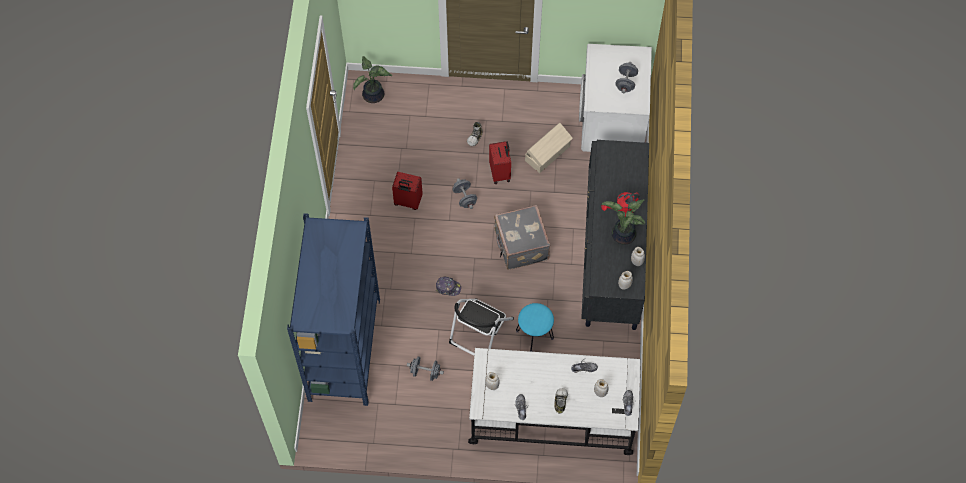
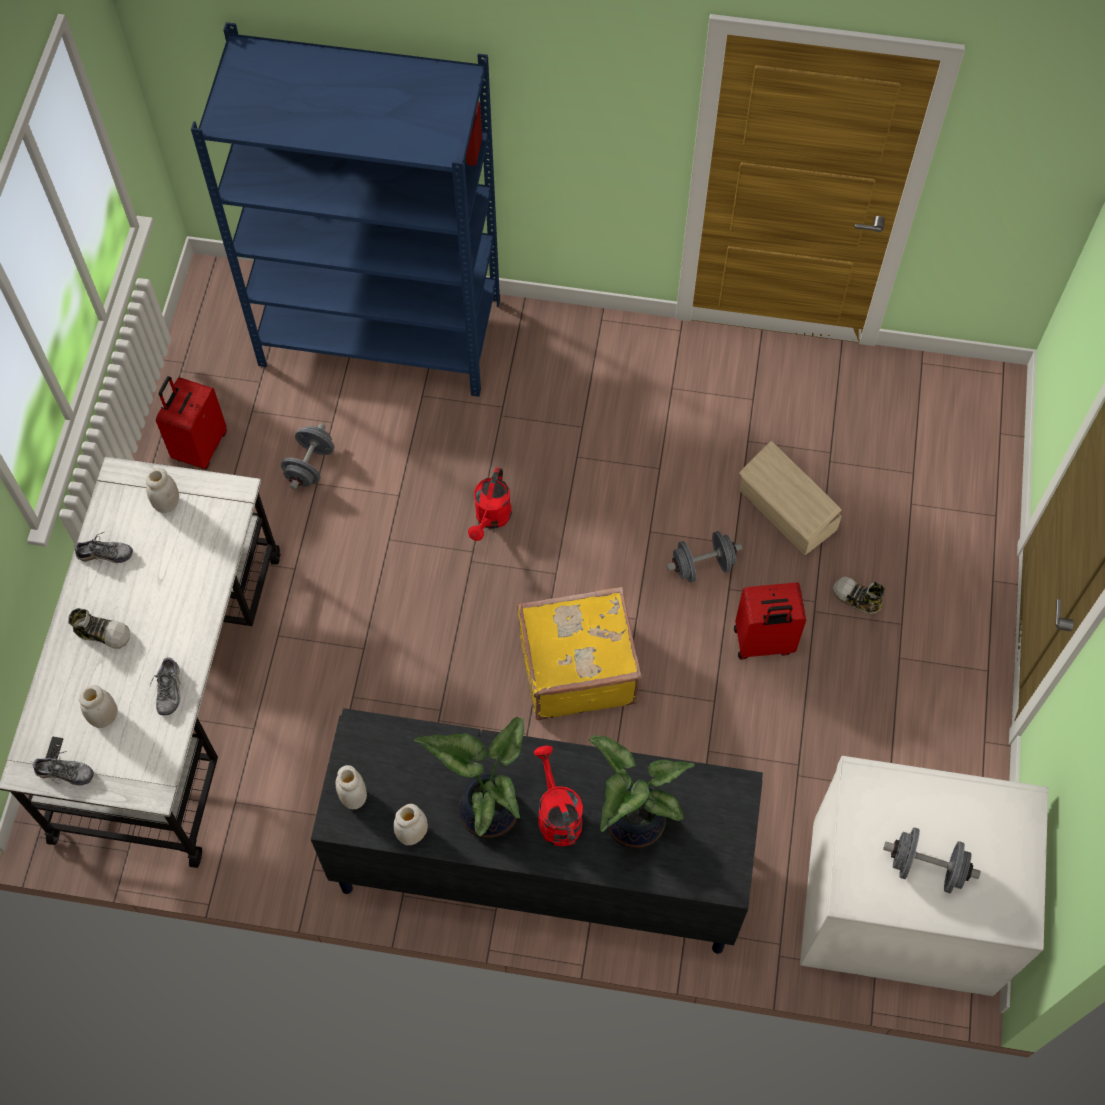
camera: 95 degrees right, 0 degrees up
(373, 96) = (960, 408): potted plant -> potted plant (631, 822)
(407, 202) = (699, 457): red suitcase -> red suitcase (199, 446)
(448, 287) = (491, 519): cap -> red watering can
(479, 332) = (382, 570): step ladder -> none
(520, 246) = (576, 667): grey suitcase -> yellow suitcase
(534, 335) = (360, 676): turquoise stool -> none
(548, 153) = (810, 749): beige storage box -> beige storage box (787, 511)

